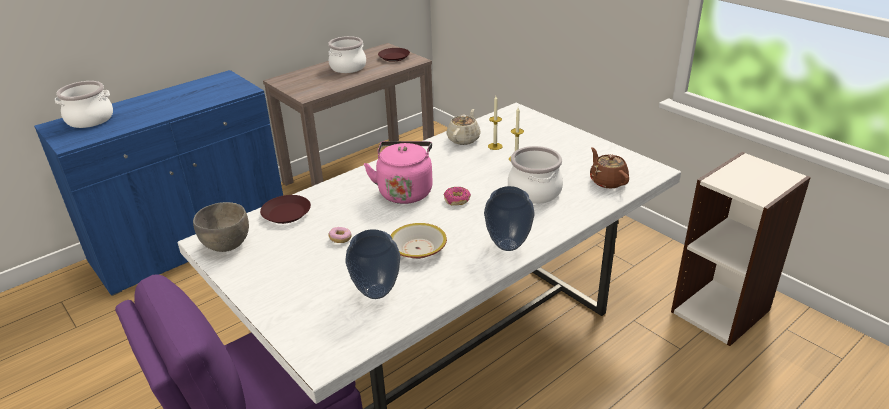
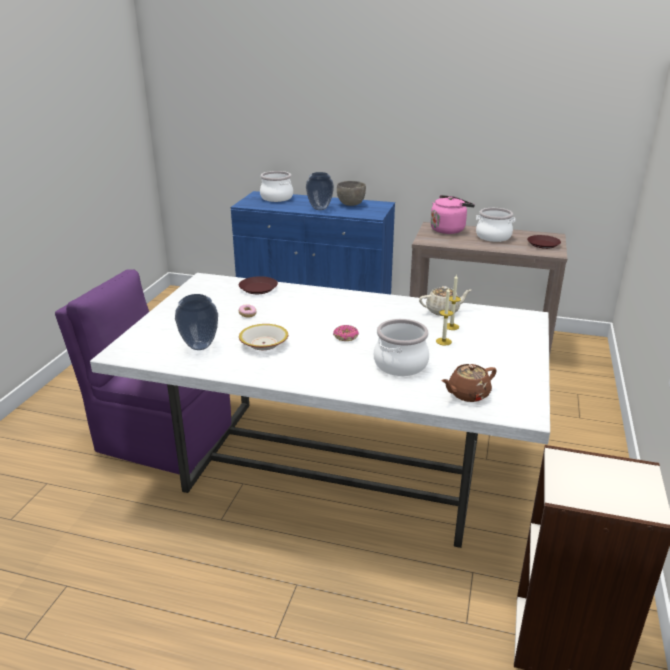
camera: 55 degrees right, 5 degrees down
(227, 245) = (205, 286): grey bowl -> grey bowl (351, 204)
(405, 191) = (333, 315): pink kettle -> pink kettle (449, 229)
(508, 244) = (307, 376): vase -> vase (320, 208)
(607, 181) = (467, 394): brown teapot -> brown teapot turned 150 degrees counterclockwise

